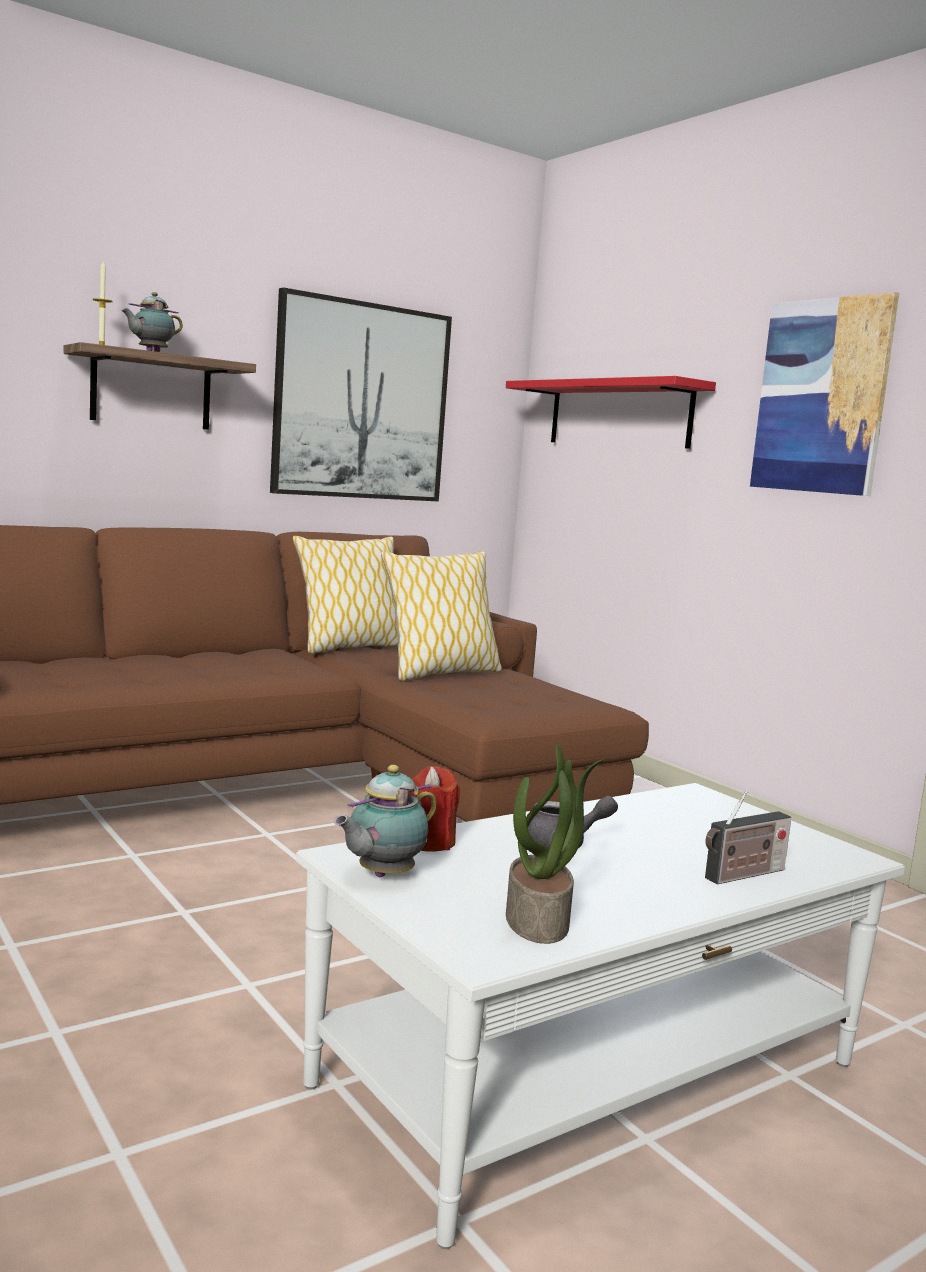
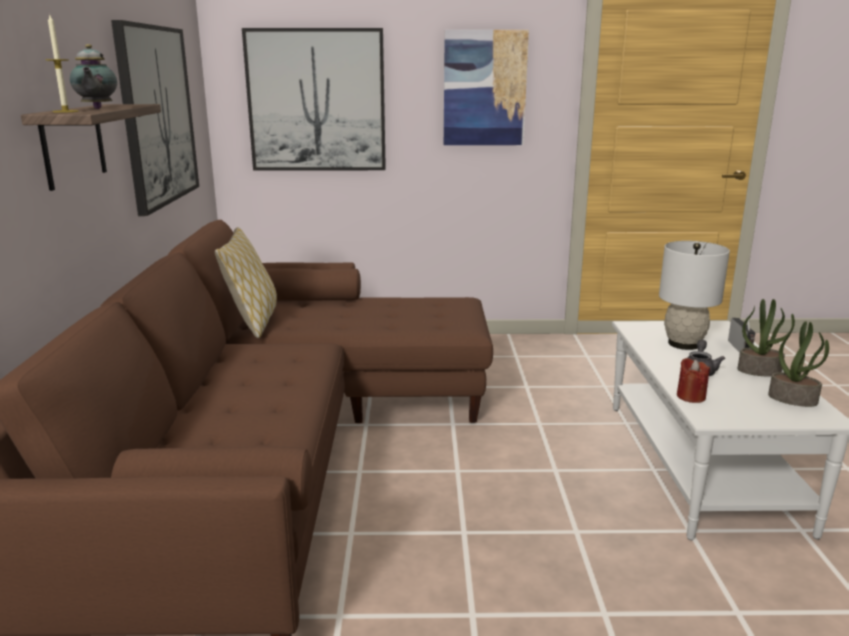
camera: 55 degrees left, 10 degrees up
(382, 875) = (736, 417): teapot -> none
(440, 673) = (357, 316): pillow -> none
(619, 414) = (316, 101): red shelf -> picture
(647, 892) = (759, 370): none -> potted plant
(678, 831) = (683, 344): none -> white table lamp

